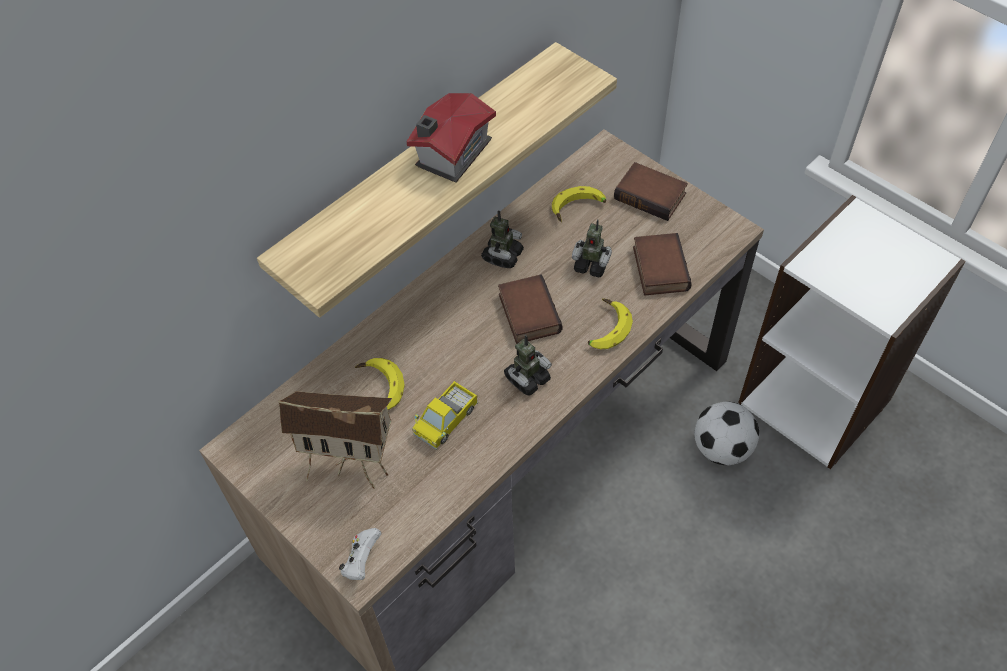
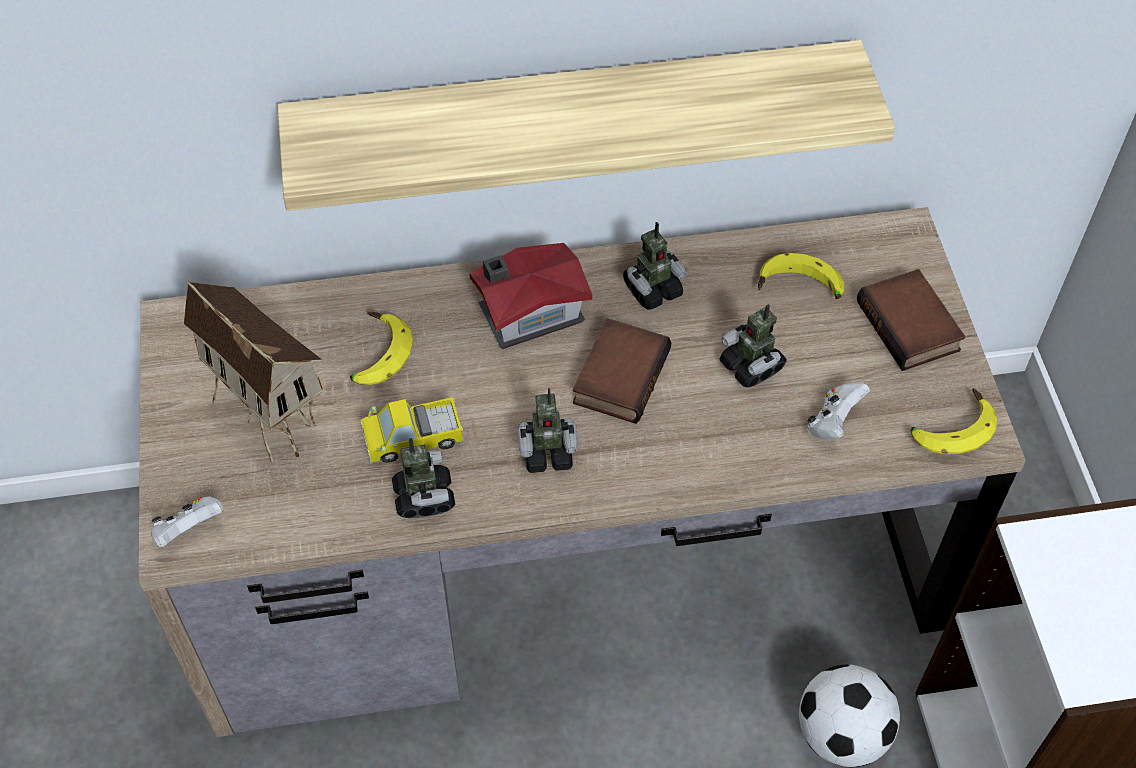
camera: 35 degrees right, 0 degrees up
(451, 154) = (596, 107): toy house -> toy house (527, 312)
(482, 448) = (424, 497): none -> toy robot
(605, 328) = (696, 453): banana -> banana (950, 427)
(658, 268) = (833, 422): book -> white game controller

